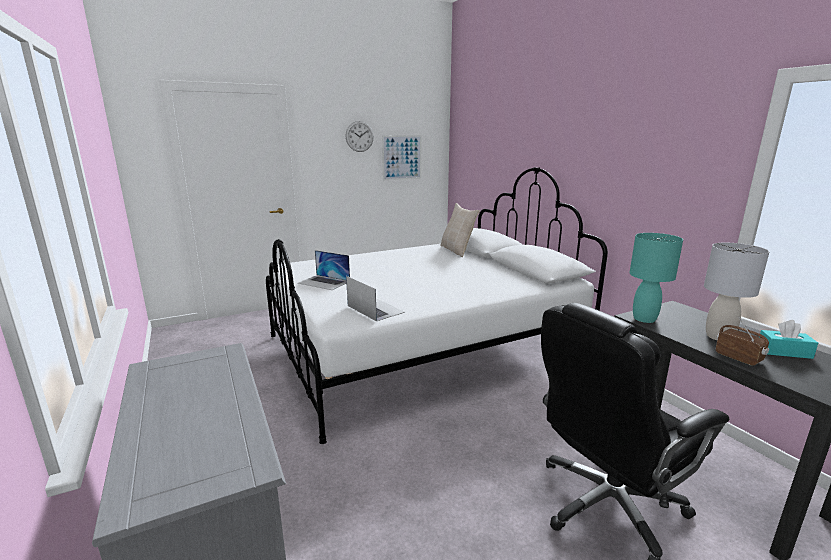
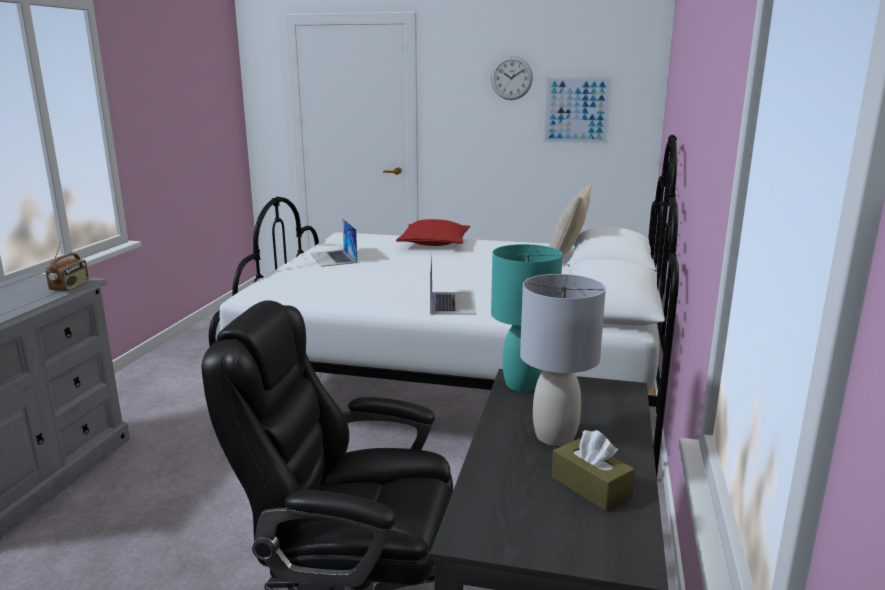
camera: 40 degrees right, 0 degrees up
(365, 258) = (434, 243): none -> red pillow
(375, 309) = (311, 293): laptop -> laptop (452, 303)
(738, 357) = (496, 461): radio -> radio (70, 287)
(784, 351) = (590, 487): turquoise tissue box -> brown tissue box

